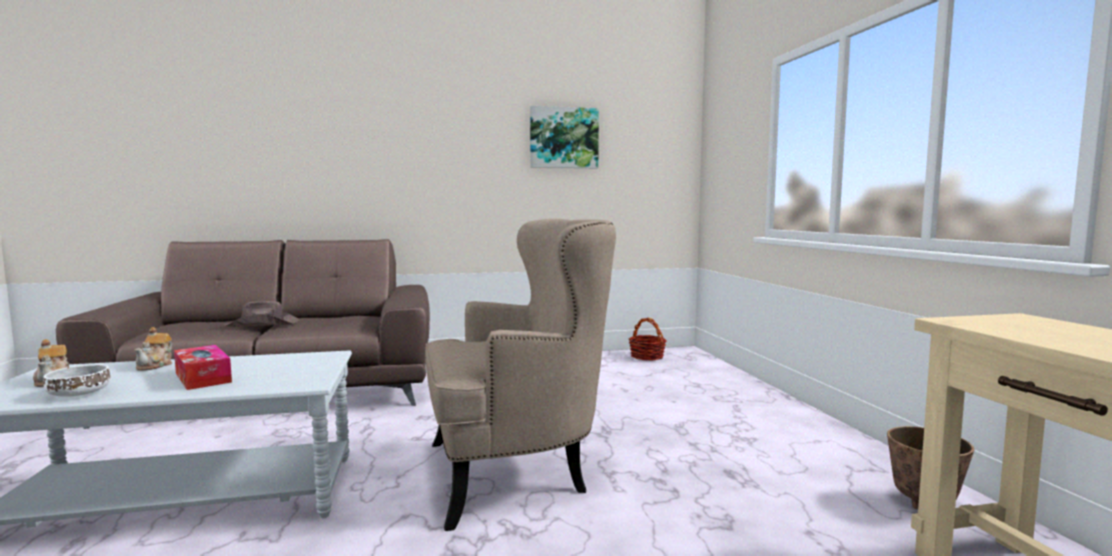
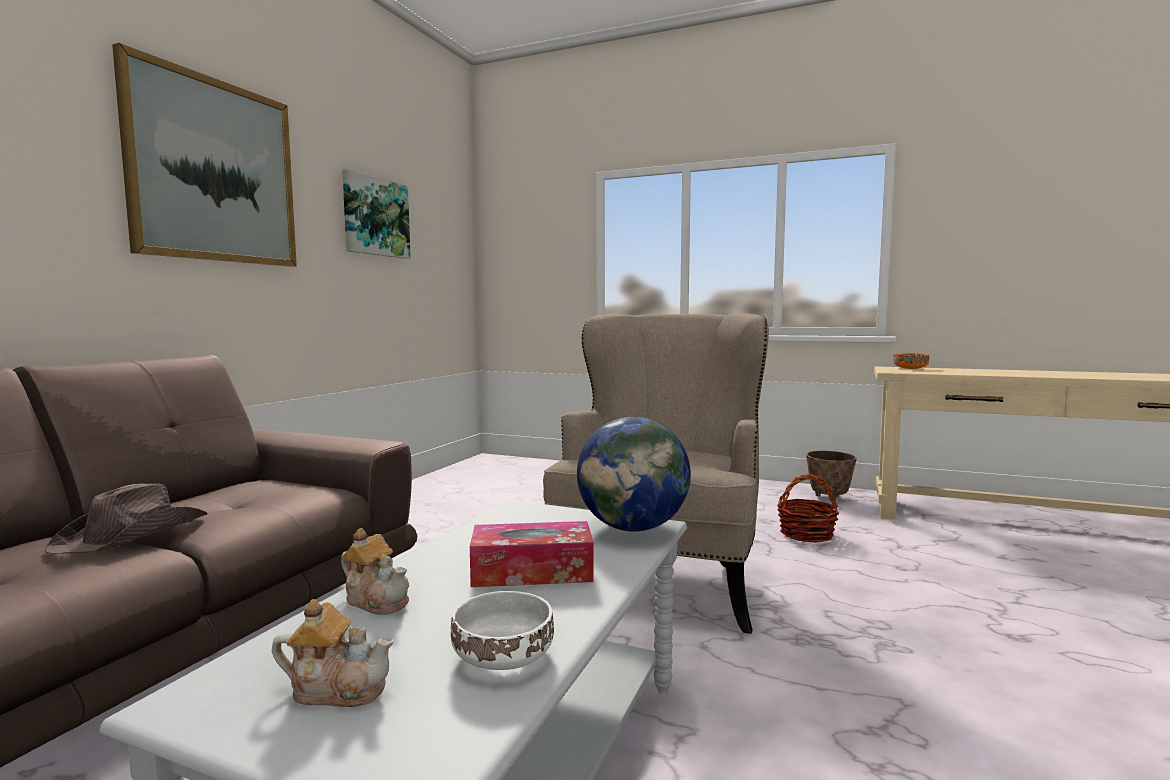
camera: 55 degrees left, 0 degrees up
(301, 380) = (633, 528): none -> globe
(423, 126) = (214, 171): none -> picture
(647, 356) = (473, 470): basket -> basket (806, 534)
(1037, 324) = (909, 368): none -> orange bowl

